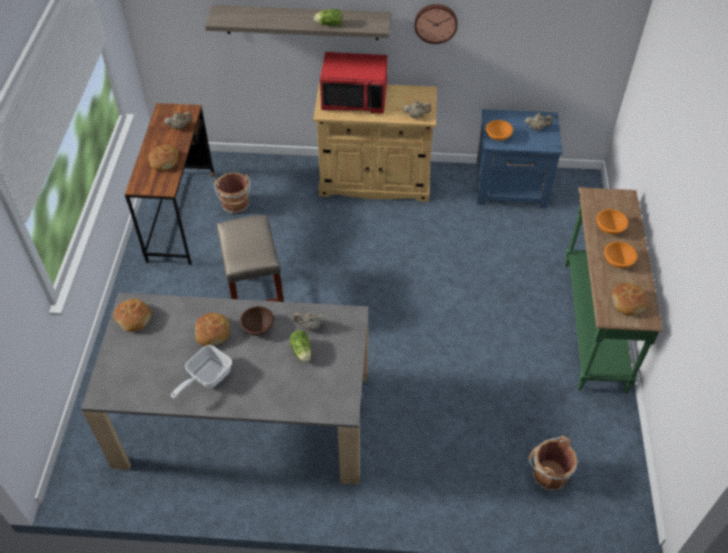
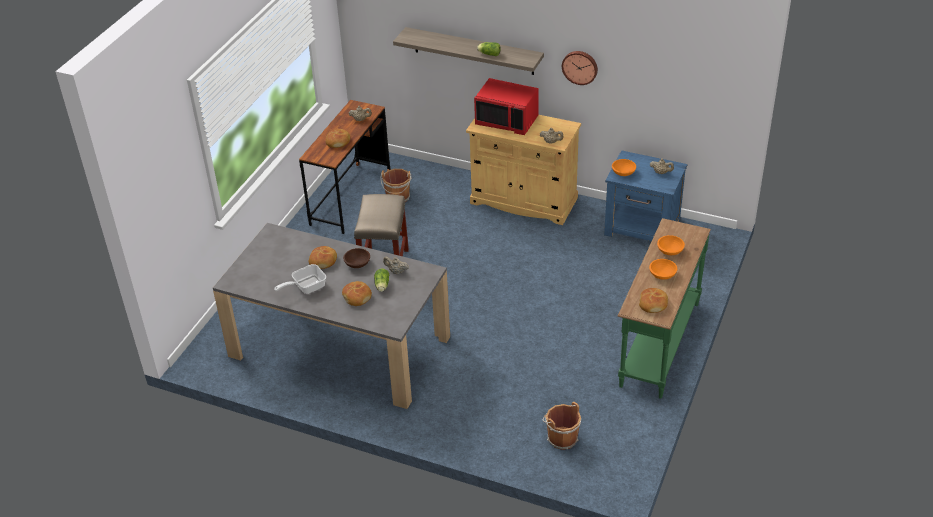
camera: 20 degrees right, 10 degrees down
(134, 318) = (271, 240): bread -> bread (357, 297)

